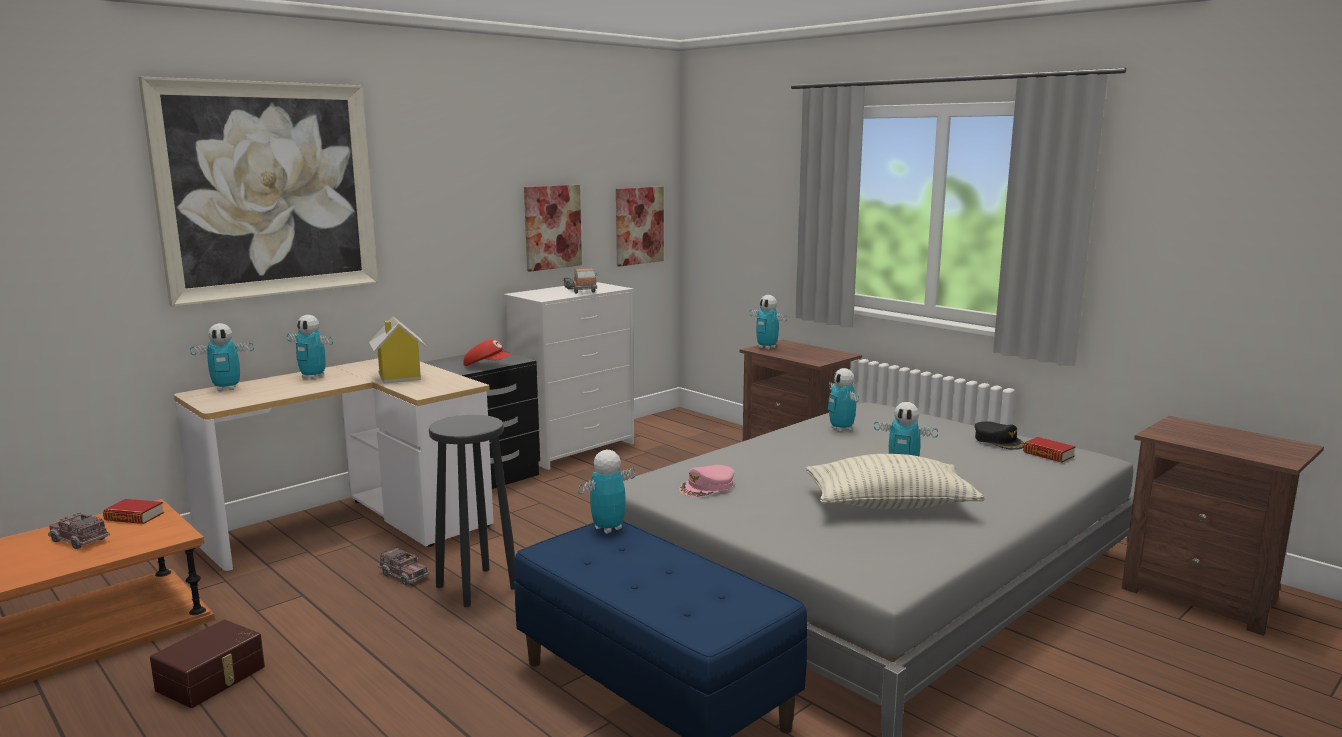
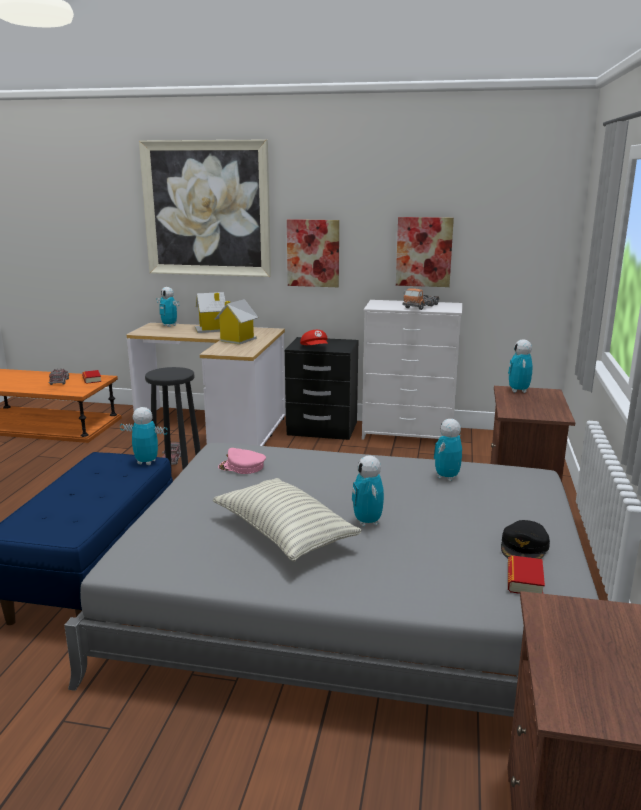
camera: 55 degrees right, 5 degrees up
(212, 679) = (37, 464): brown storage box -> none
(313, 377) = (211, 329): toy robot -> toy house
(639, 225) = (522, 259): picture -> picture (313, 253)

